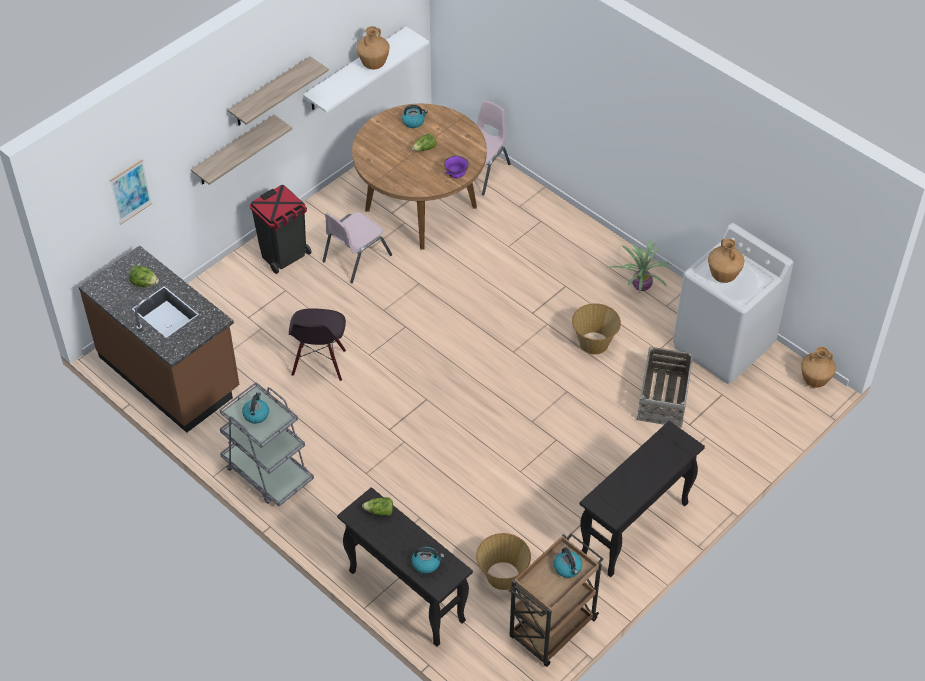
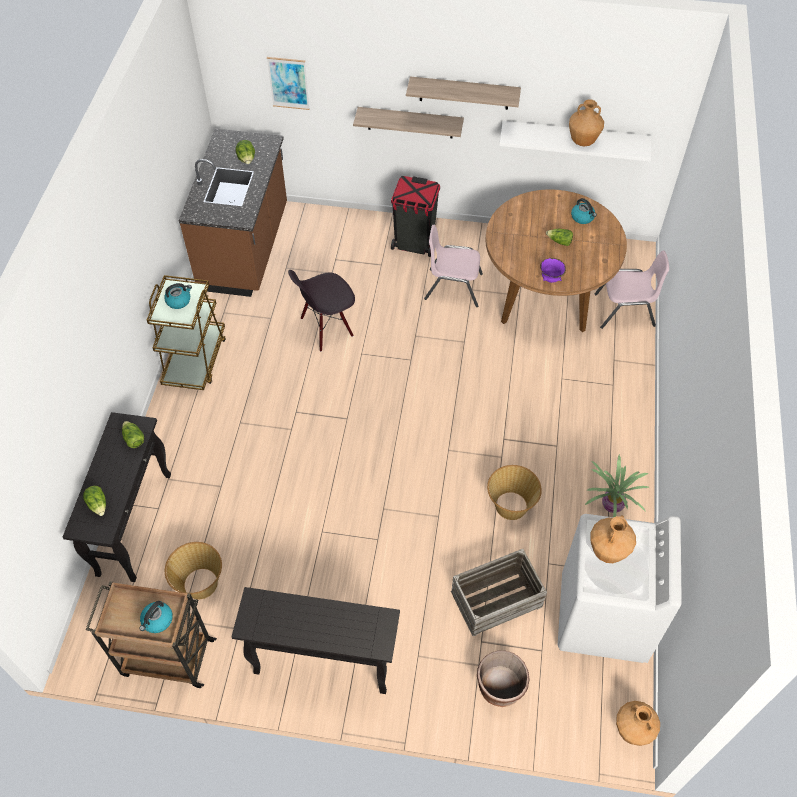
camera: 55 degrees right, 5 degrees up
(267, 472) = (195, 360): grey cart -> brown cart
(426, 563) = (98, 504): kettle -> lettuce
(731, 434) = (500, 686): none -> brown planter

